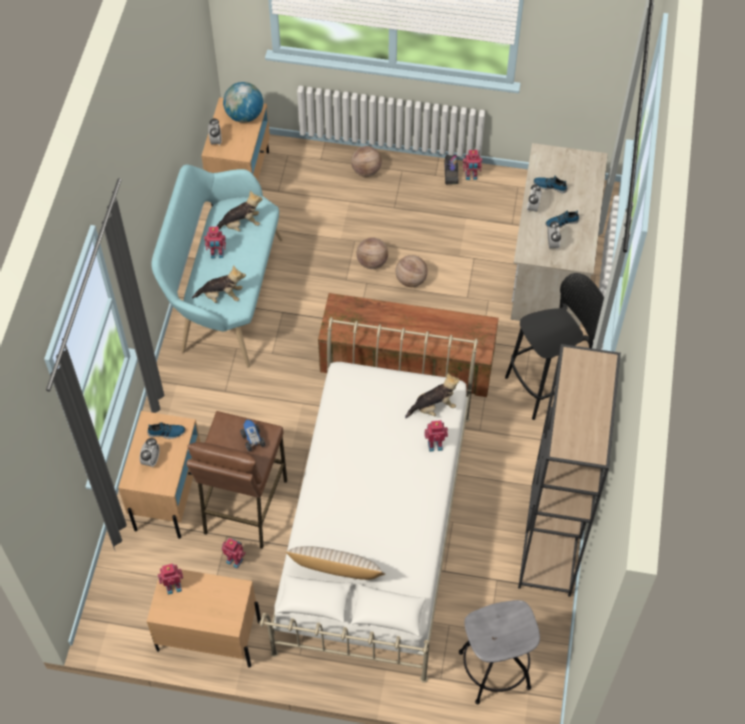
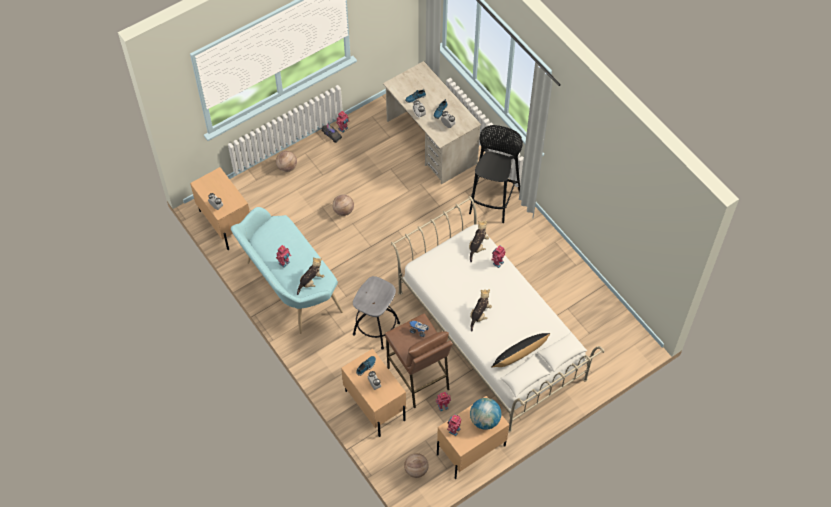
camera: 45 degrees left, 0 degrees up
(241, 225) = (278, 239): plush toy -> plush toy (479, 315)
(244, 115) = (215, 182): globe -> globe (484, 420)
(336, 570) = (519, 356): beige pillow -> black pillow
(405, 362) = (415, 245): brown bench -> none
(411, 280) = (373, 204): basketball -> basketball (416, 470)
(494, 670) = (609, 348): grey stool -> grey stool (376, 328)
(551, 541) = (571, 271): bookcase -> none

